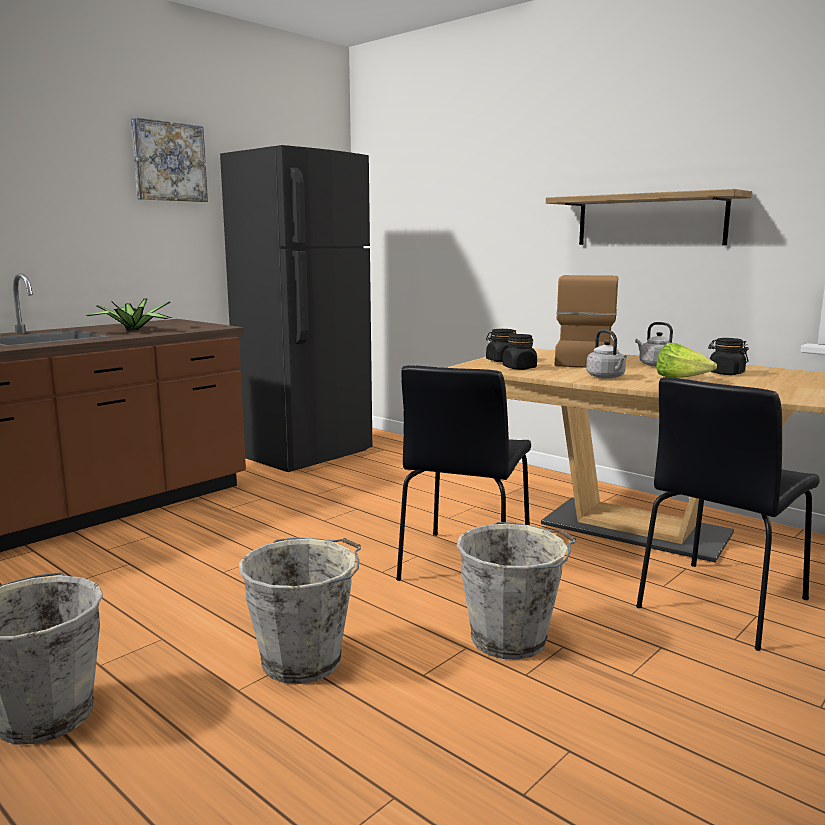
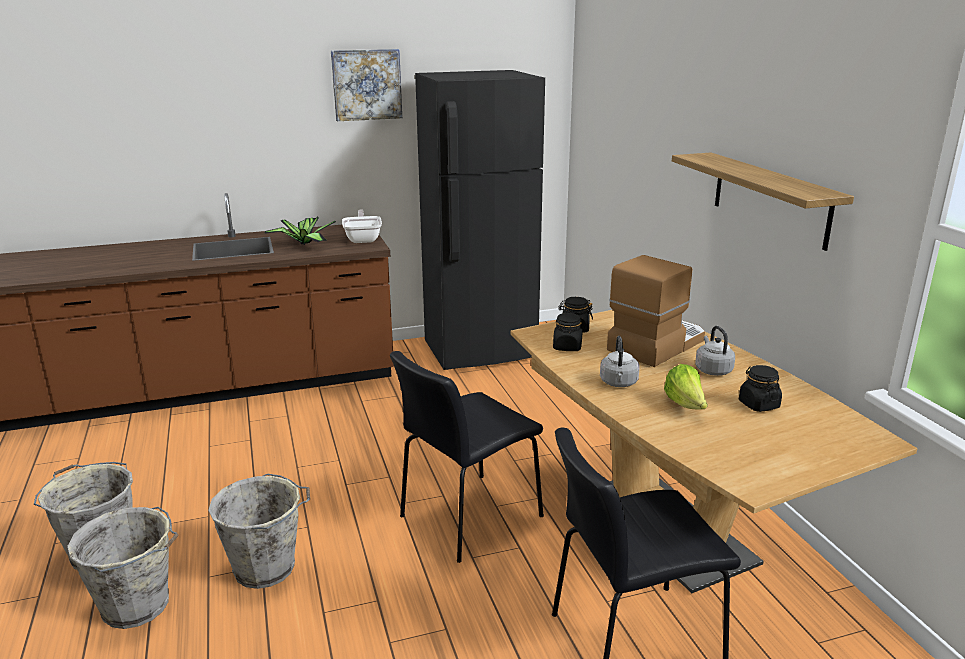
camera: 30 degrees right, 10 degrees up
(197, 324) = (363, 239): none -> frying pan
(512, 639) = (417, 606): grey bucket -> grey bucket (138, 606)

